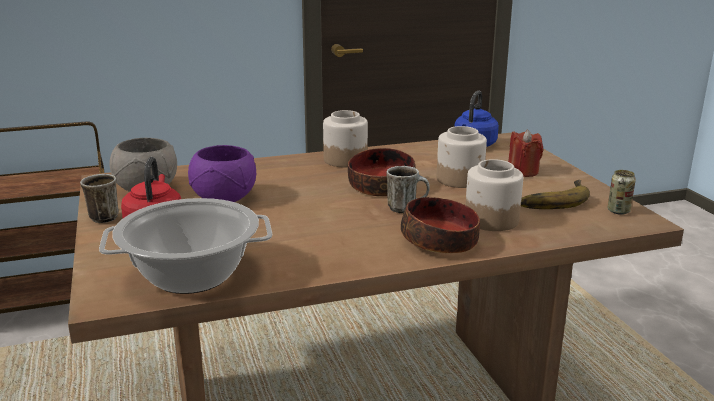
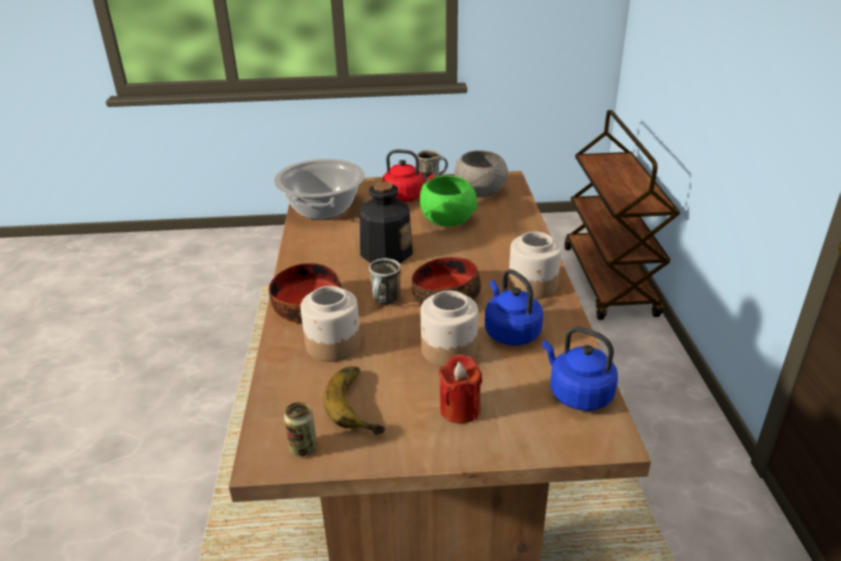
camera: 105 degrees right, 10 degrees up
(224, 199) = (446, 221): purple bowl -> green bowl
(308, 220) = (386, 252): none -> bottle
(419, 163) = (510, 332): none -> blue kettle

